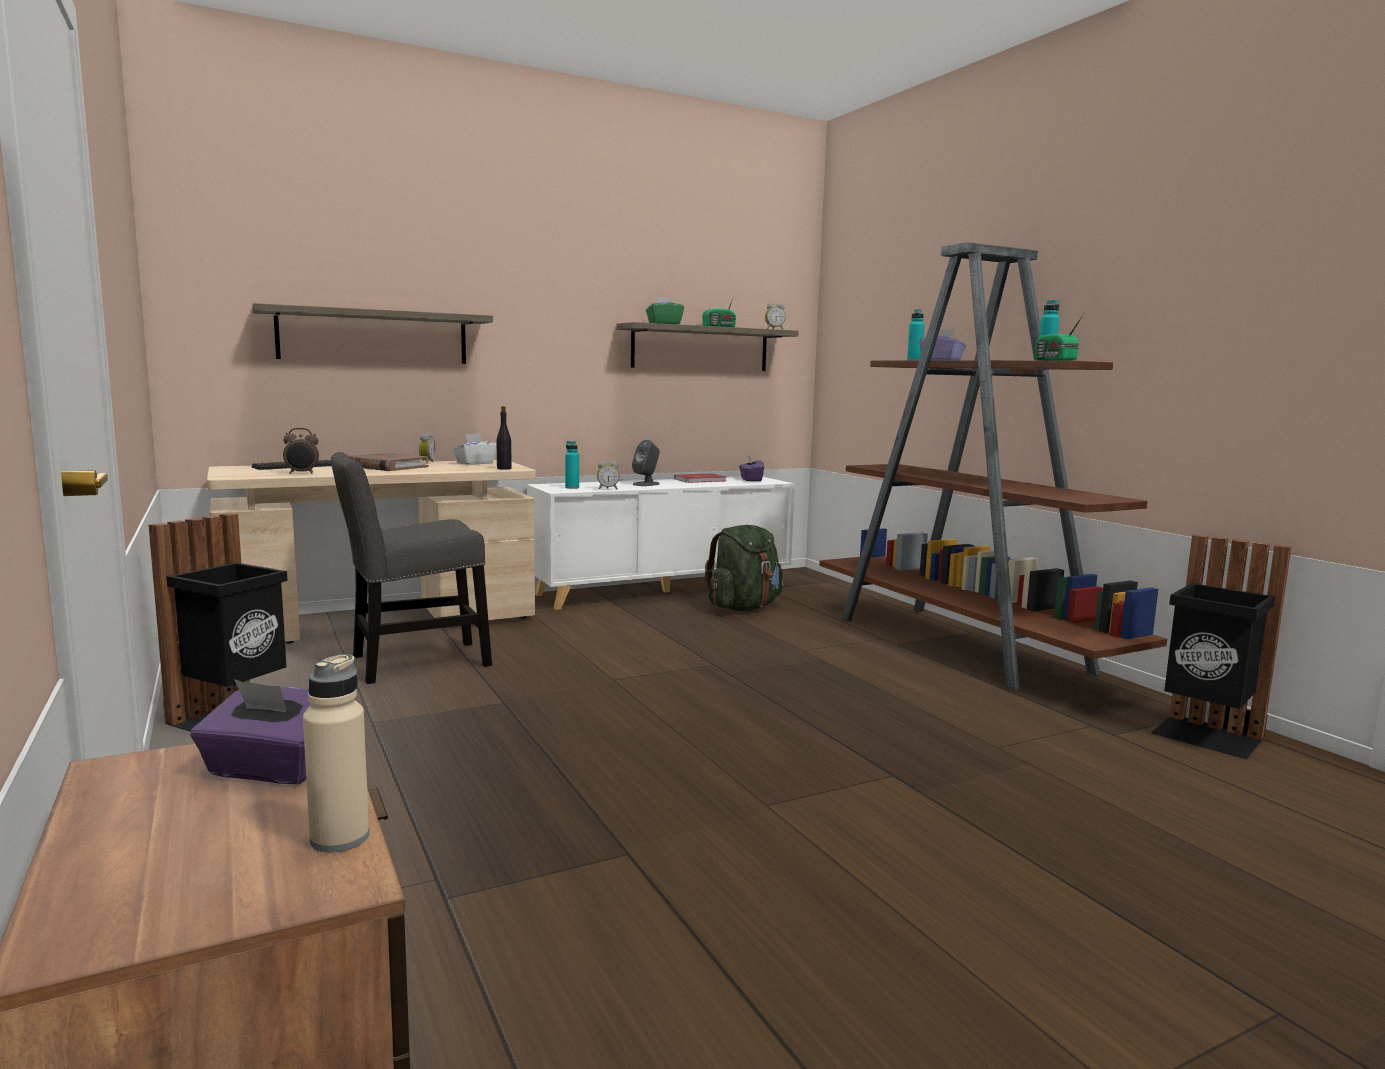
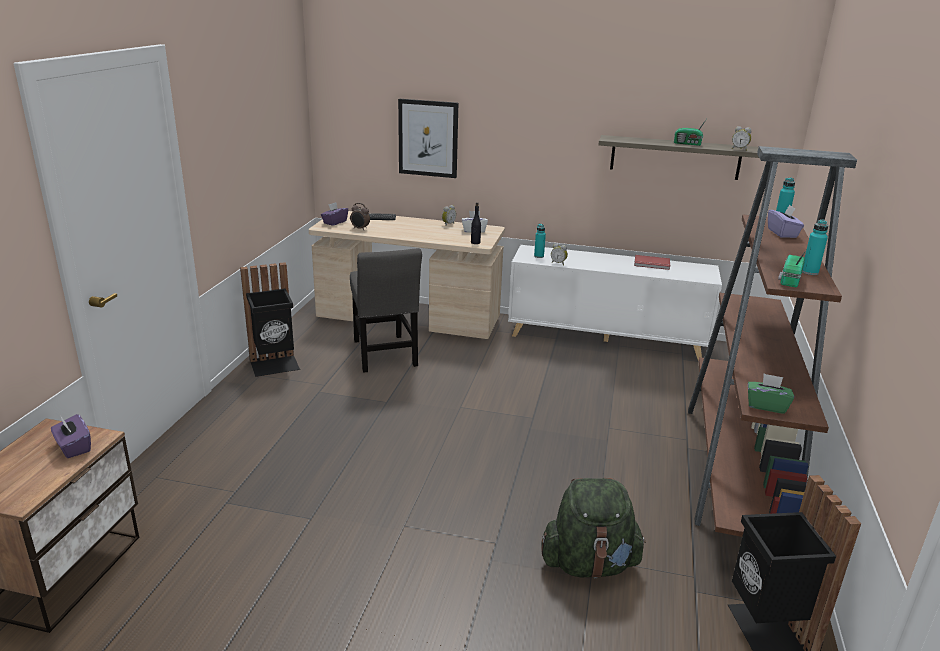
camera: 40 degrees right, 15 degrees up
(340, 838) = (43, 486): beige bottle -> none
(374, 336) = (428, 138): shelf -> picture
(386, 466) = (416, 226): brown book -> none
(413, 662) = (384, 355): grey chair -> grey chair turned 120 degrees counterclockwise
(646, 484) = (599, 261): grey speaker -> none
(664, 324) = (633, 140): green tissue box -> green tissue box (766, 406)
(743, 608) = (634, 374): green backpack -> green backpack (589, 564)
(750, 480) = (695, 271): purple tissue box -> purple tissue box (335, 222)

